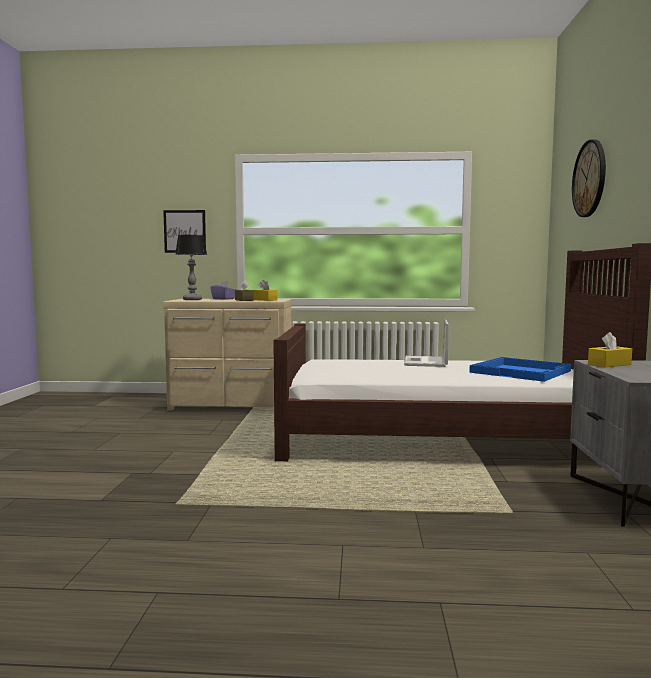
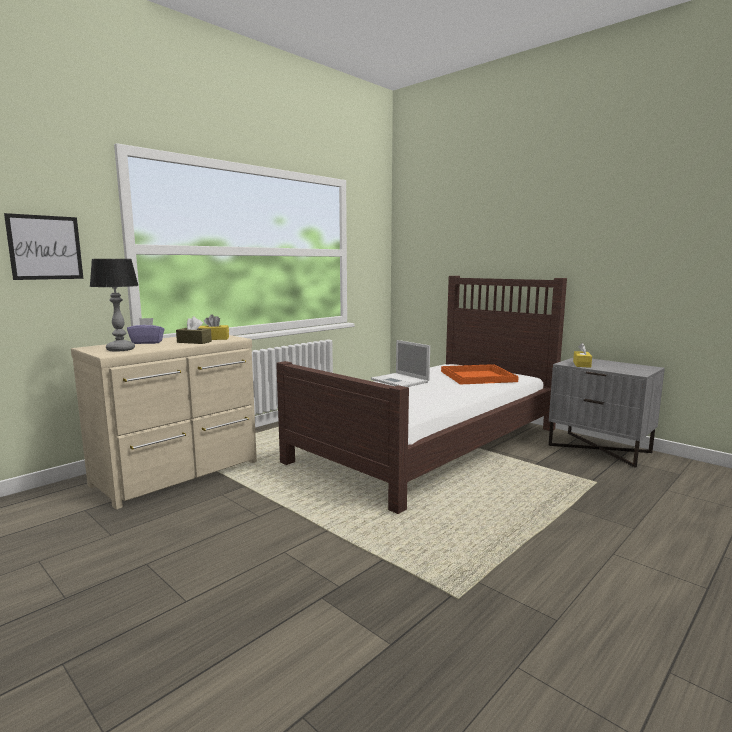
camera: 50 degrees left, 5 degrees up
(521, 371) = (478, 376): blue tray -> orange tray
(589, 179) = (464, 220): wall clock -> none

